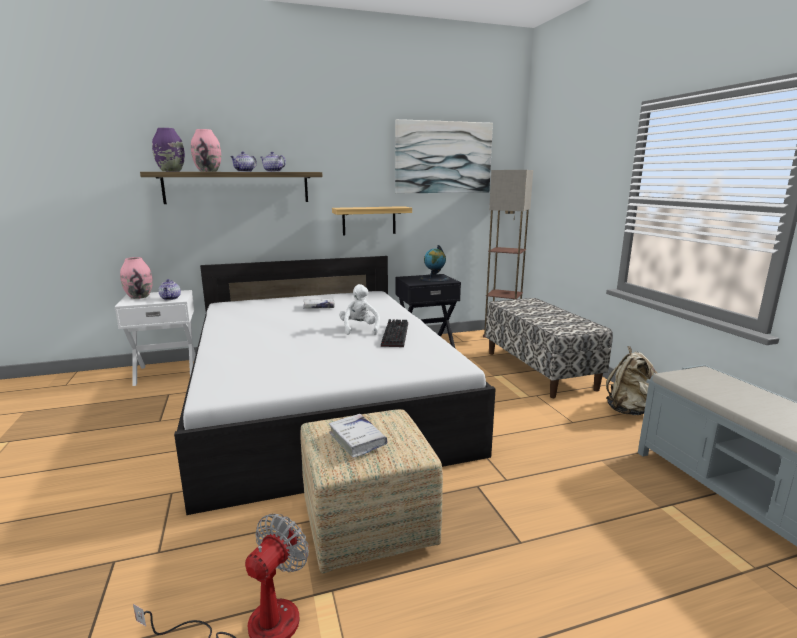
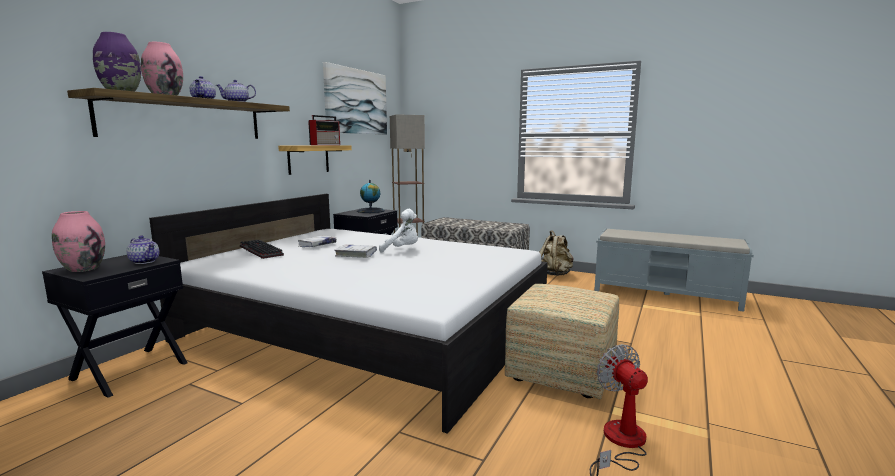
camera: 45 degrees left, 5 degrees down
(167, 372) = (129, 370): white nightstand -> black nightstand
(357, 440) = (569, 299): white book -> white book (356, 255)
(359, 329) = (402, 250): white plush toy -> white plush toy turned 150 degrees clockwise
(383, 207) = (326, 145): none -> radio
(394, 334) = (436, 247): keyboard -> keyboard (259, 251)

